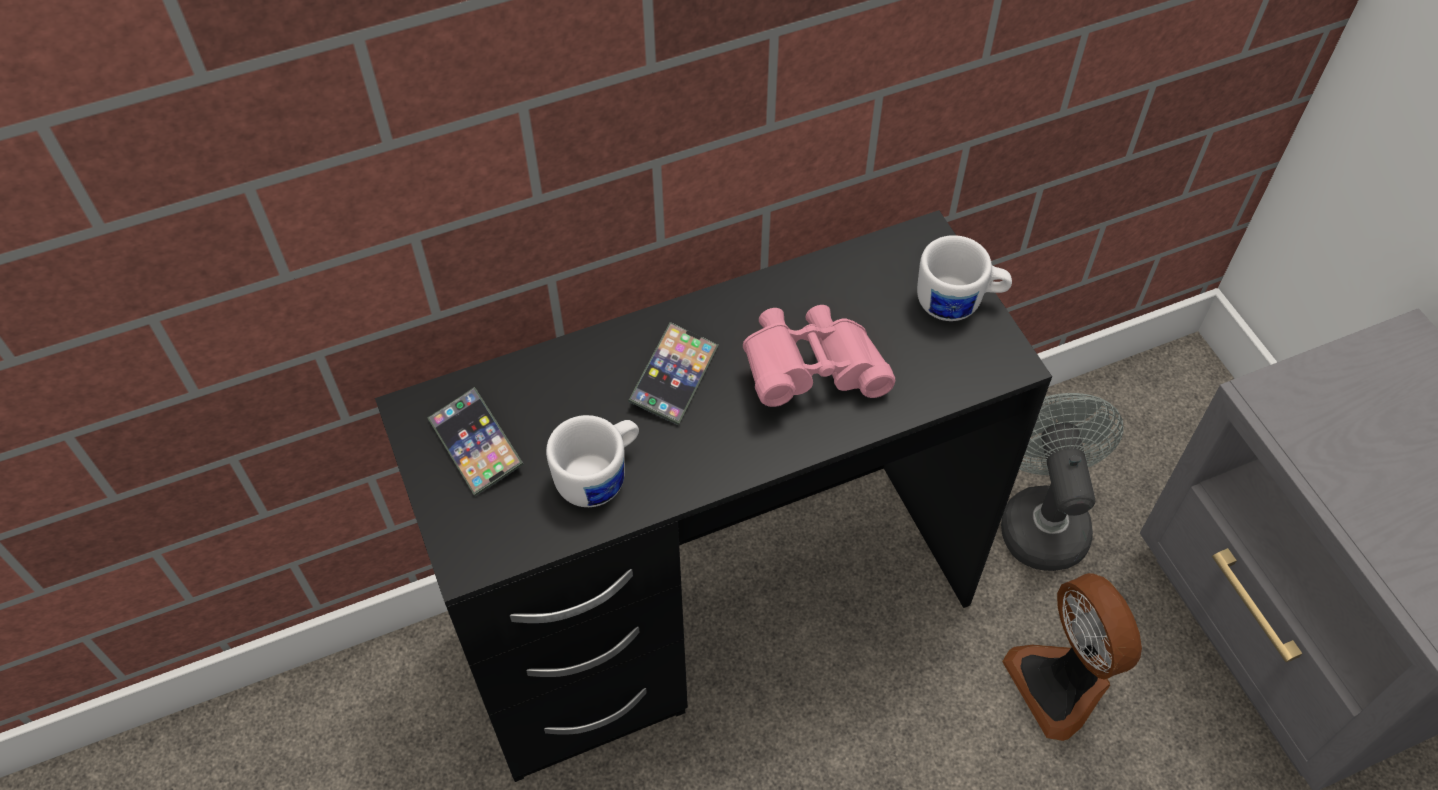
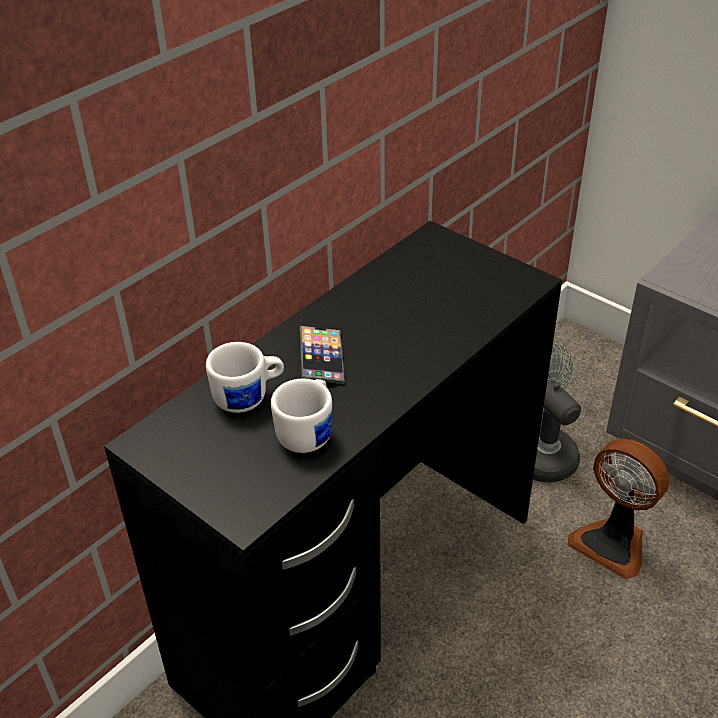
camera: 25 degrees left, 15 degrees down
(476, 445) = (203, 446): phone -> none
(811, 371) = (412, 325): pink binoculars -> none
(959, 303) = (478, 261): white mug -> white mug (249, 397)

